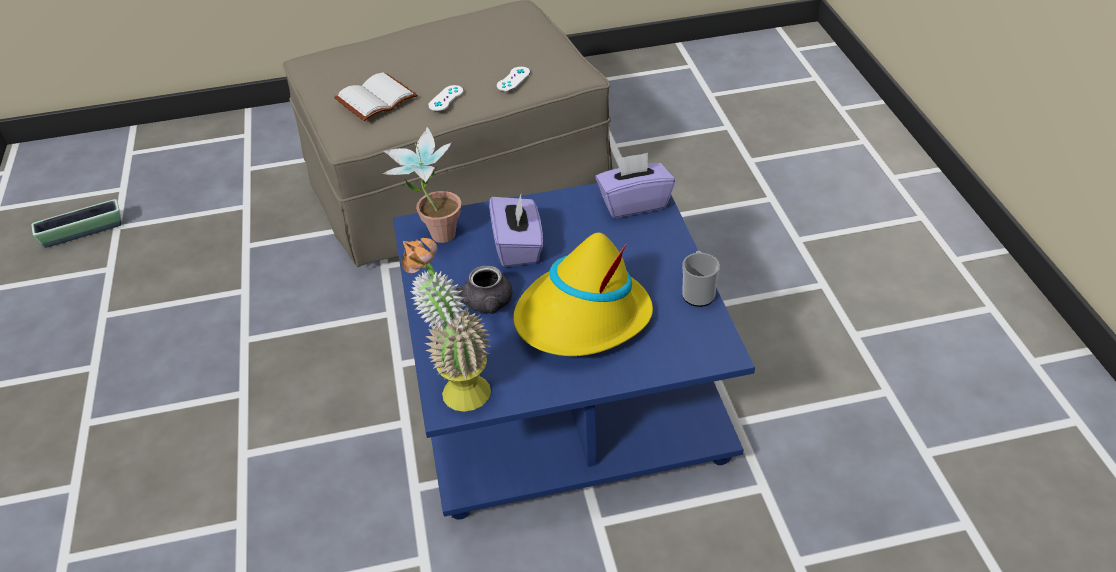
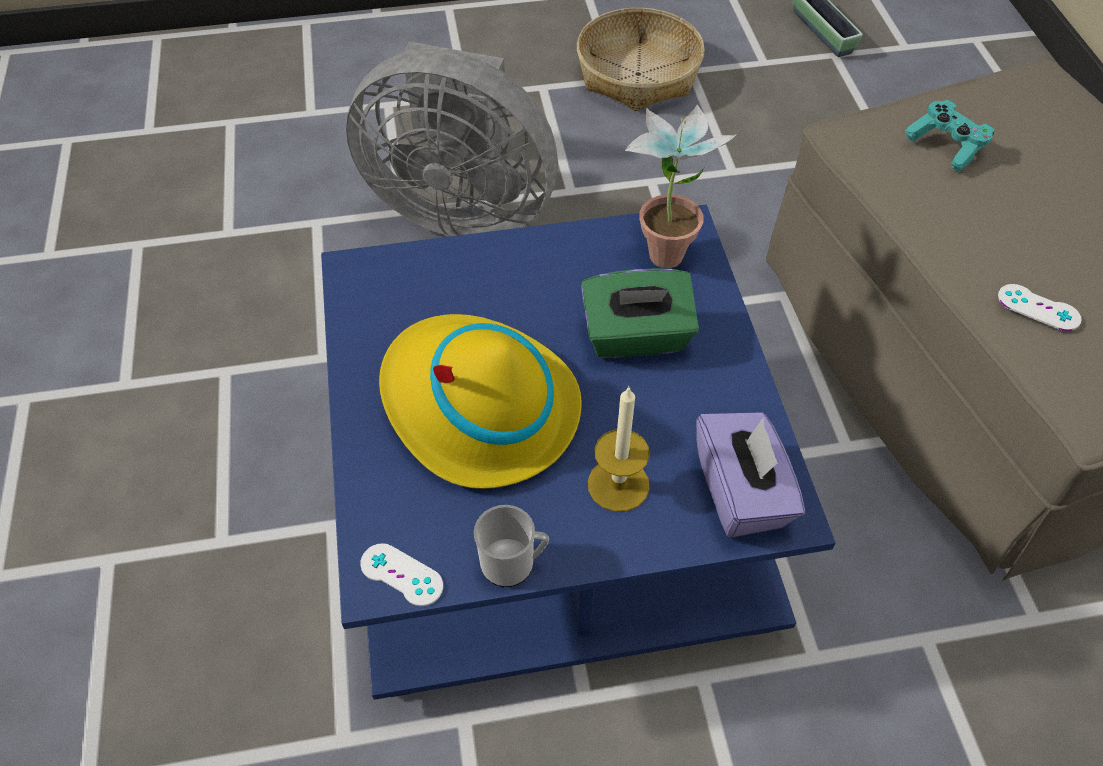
camera: 90 degrees right, 10 degrees up
(93, 351) = (638, 74): none -> basket
(248, 473) = (461, 208): none -> grey fan
(376, 97) = (946, 145): white book -> turquoise game controller
(446, 98) = (960, 223): white game controller -> white game controller (401, 575)
(457, 386) = (382, 277): potted plant -> none
(487, 305) = (520, 304): grey teapot -> none
(518, 247) = (636, 337): purple tissue box -> green tissue box
(635, 251) = (618, 484): none -> candle

